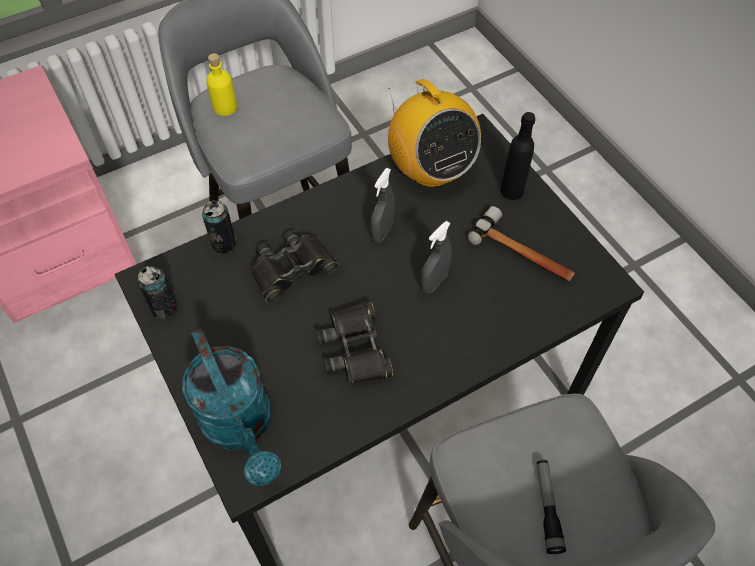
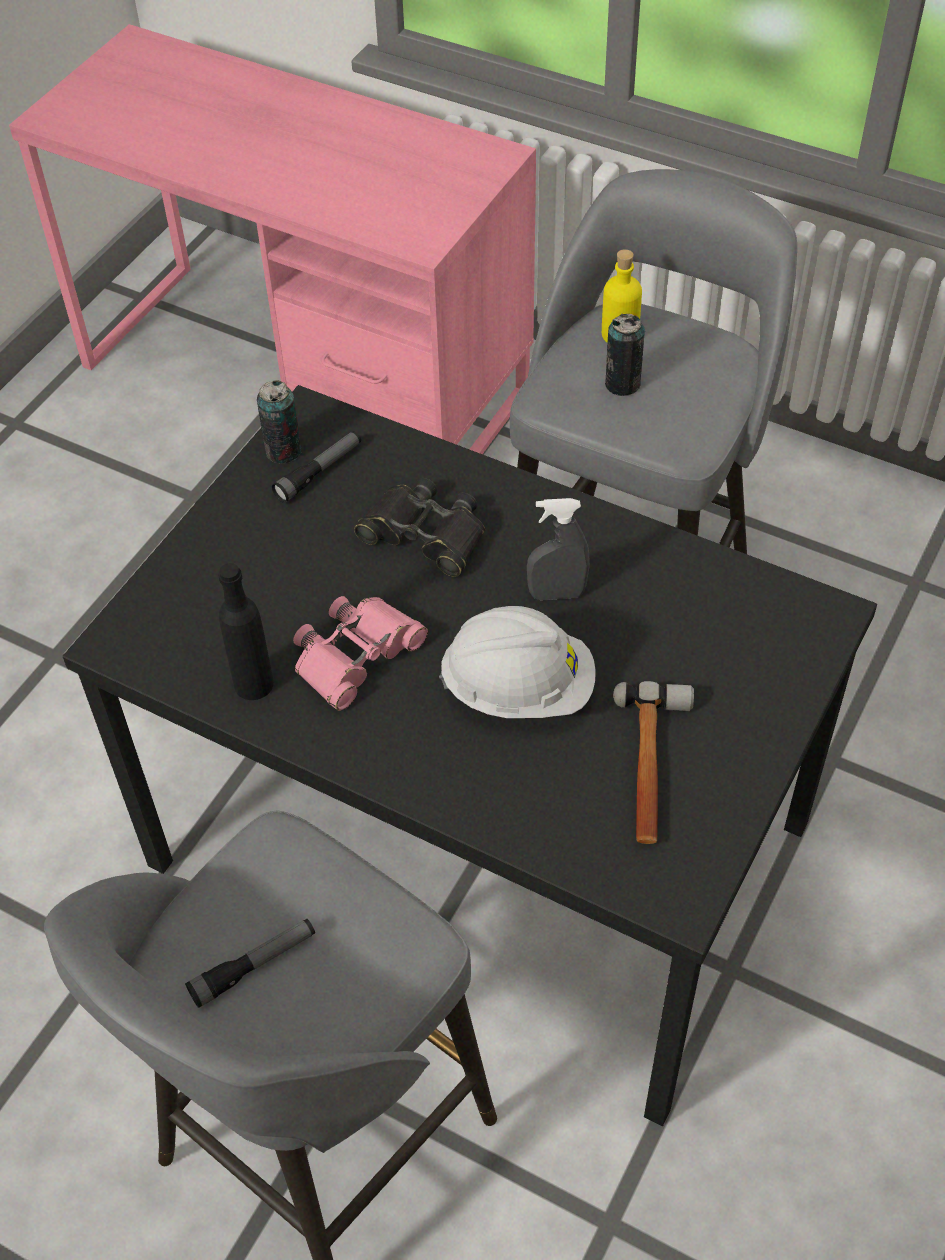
camera: 60 degrees right, 5 degrees down
(198, 297) = (319, 472): none -> flashlight
(223, 243) = (413, 451): can -> can (622, 384)
(242, 428) = (176, 605): turquoise watering can -> none
(355, 348) = (356, 656): black binoculars -> pink binoculars
(430, 171) = (708, 594): radio -> none
(434, 282) = (518, 689): grey spray bottle -> white hard hat
(512, 190) = (755, 704): black bottle -> black bottle (254, 684)

